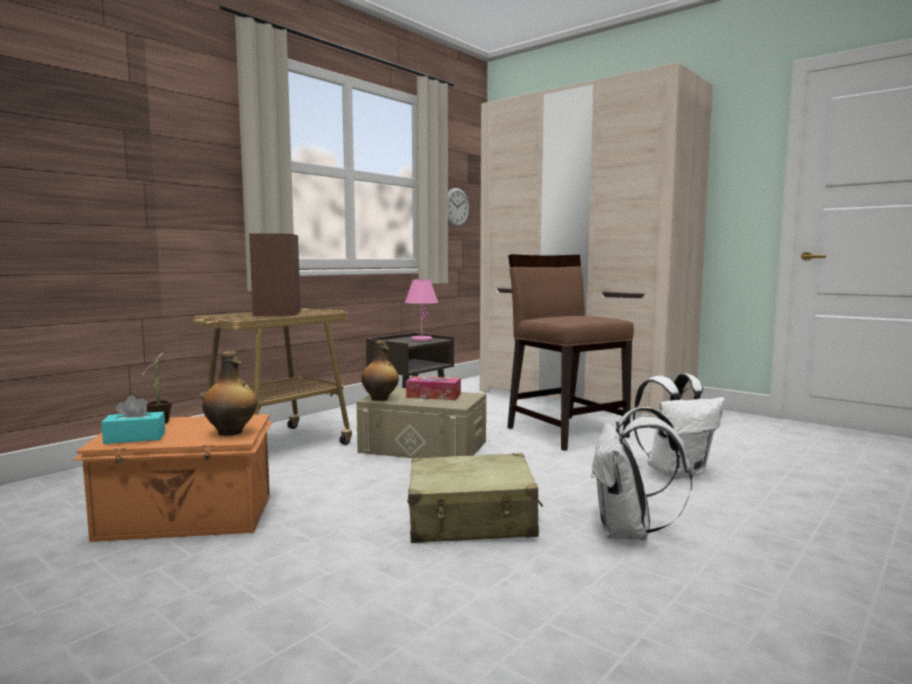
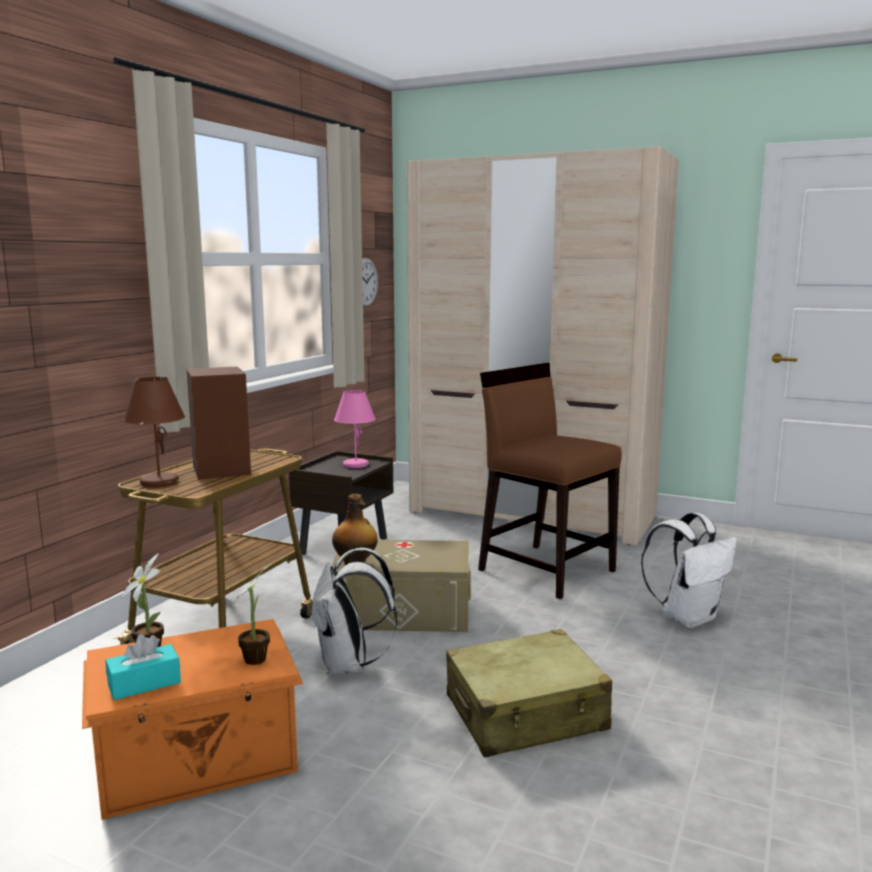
camera: 15 degrees left, 5 degrees up
(225, 317) = (159, 482): none -> brown table lamp
(231, 432) = (257, 657): bottle -> potted plant
(433, 396) = (413, 551): tissue box -> none
(628, 533) = (689, 708): white backpack -> white backpack (349, 666)

